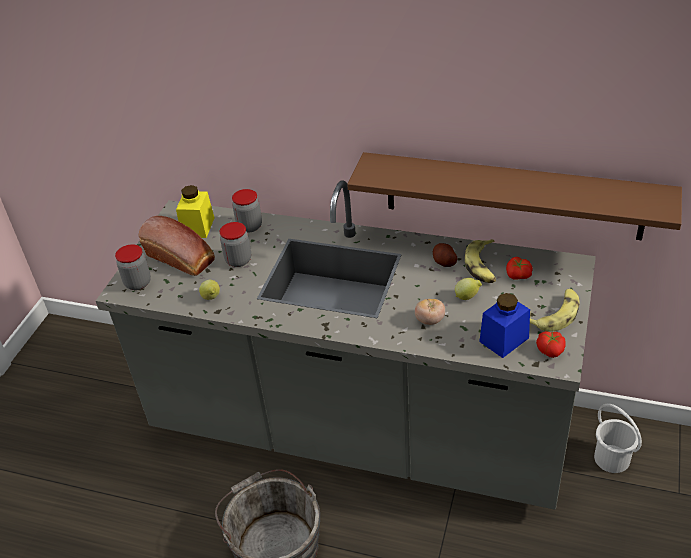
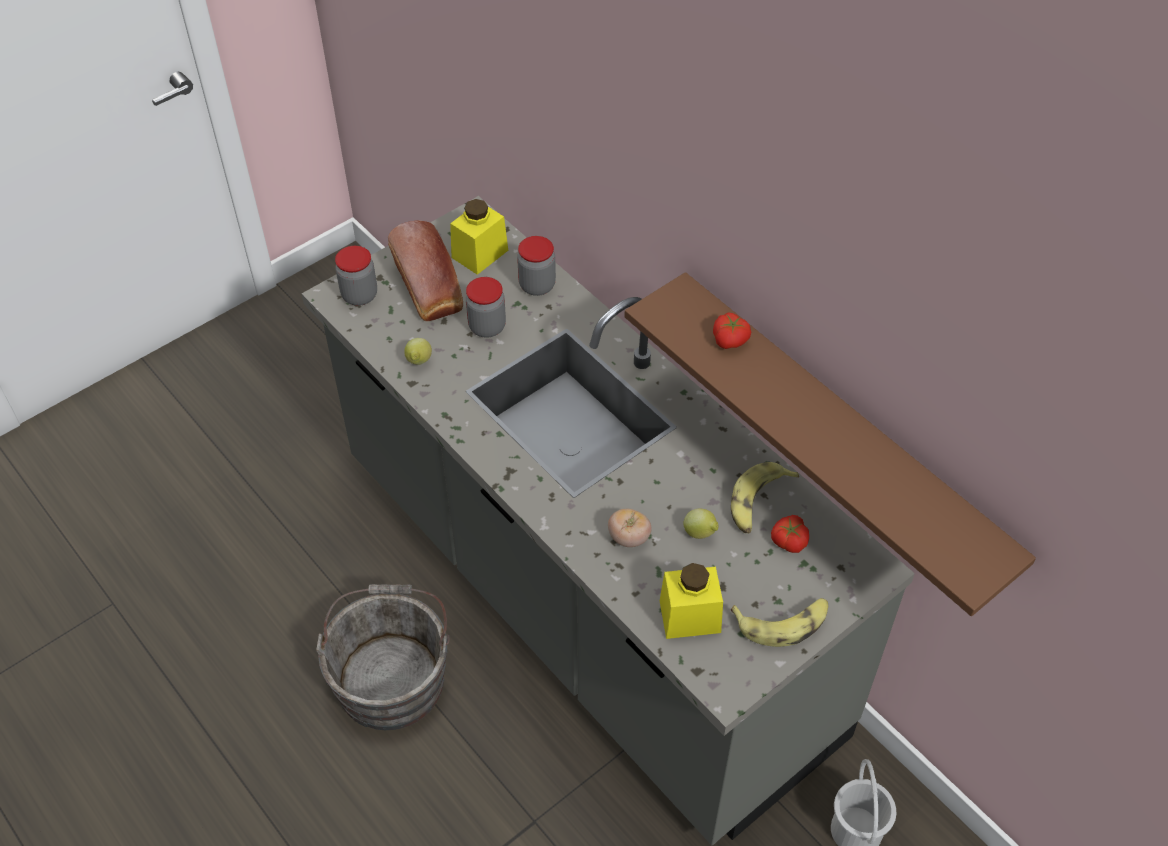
camera: 30 degrees right, 10 degrees up
(444, 262) = (717, 469): potato -> none
(504, 340) = (690, 616): blue jar -> yellow jar
(551, 350) = (731, 664): tomato -> tomato (731, 340)

